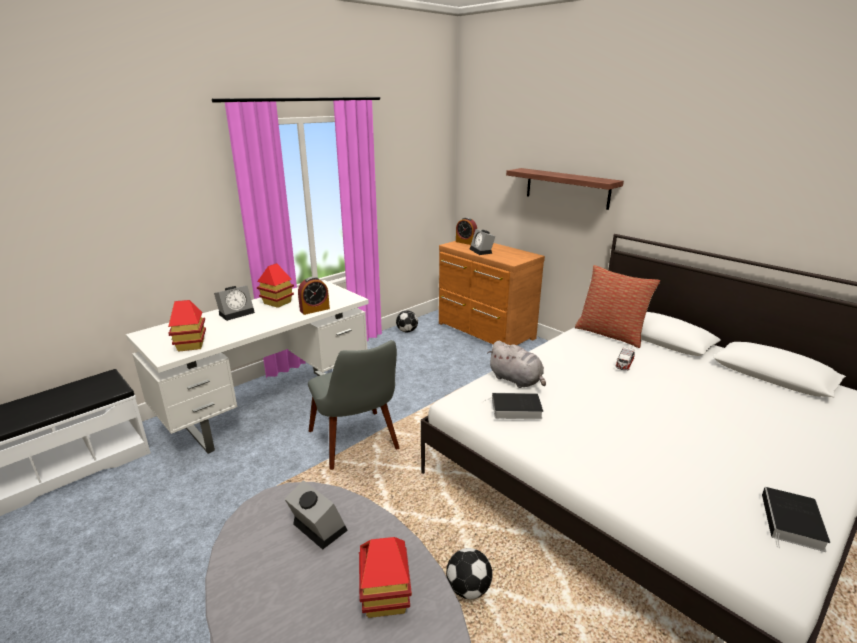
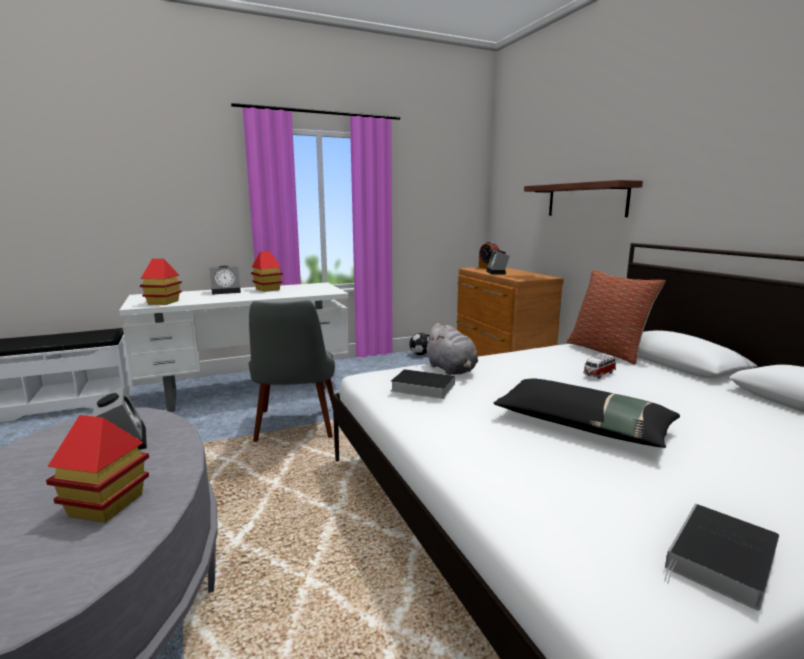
camera: 20 degrees right, 10 degrees down
(314, 309) = (291, 294): alarm clock -> none
(468, 589) = (291, 574): football -> none
(651, 425) = (582, 425): none -> black pillow

